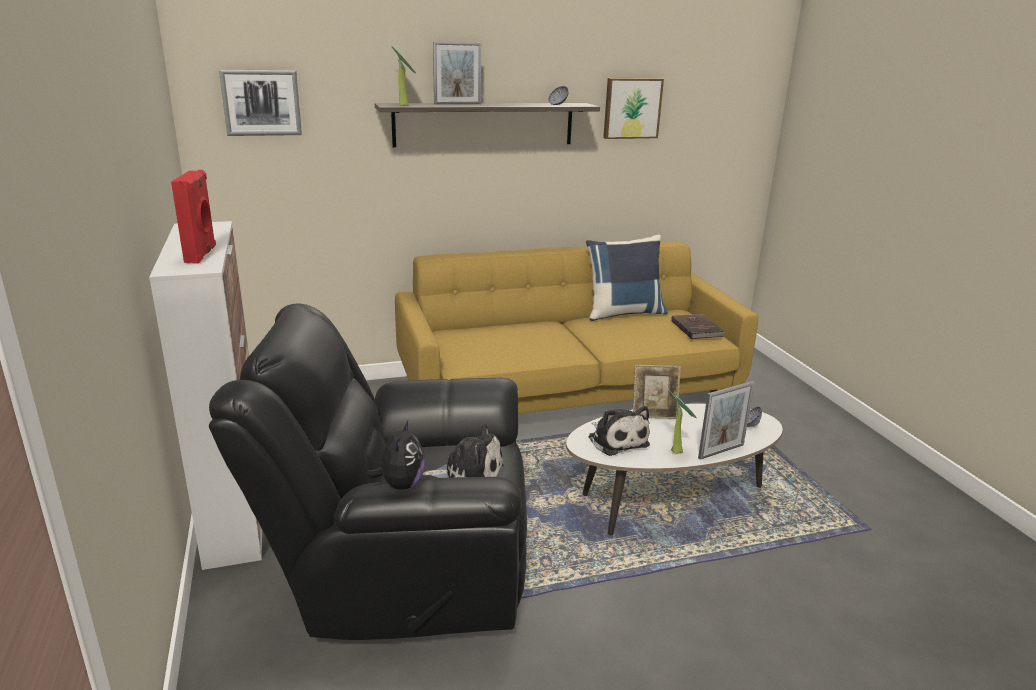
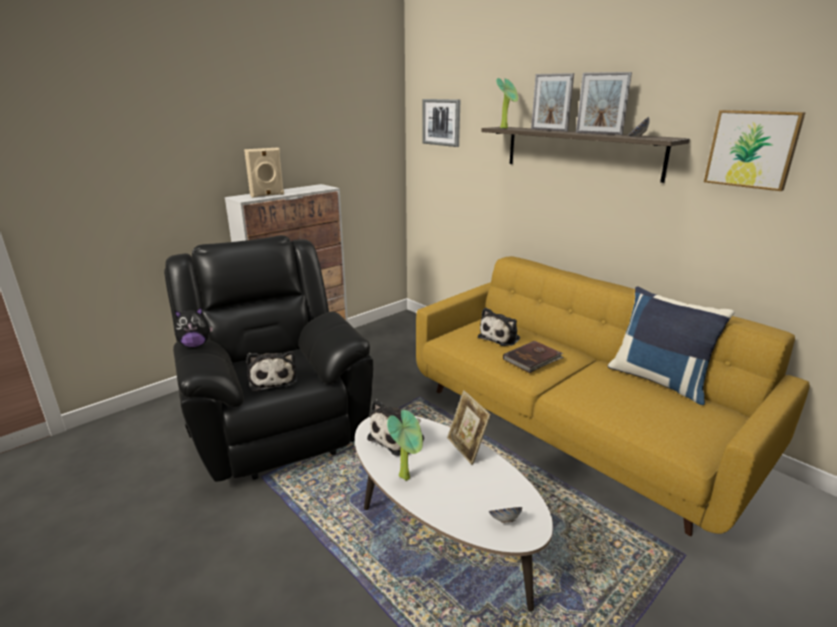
camera: 65 degrees right, 0 degrees up
(202, 255) = (267, 195): red speaker -> beige speaker
(493, 339) = (501, 337): none -> plush toy
(697, 328) = (691, 431): brown book -> brown book (533, 359)
(721, 451) = (427, 506): picture frame -> picture frame (598, 133)

